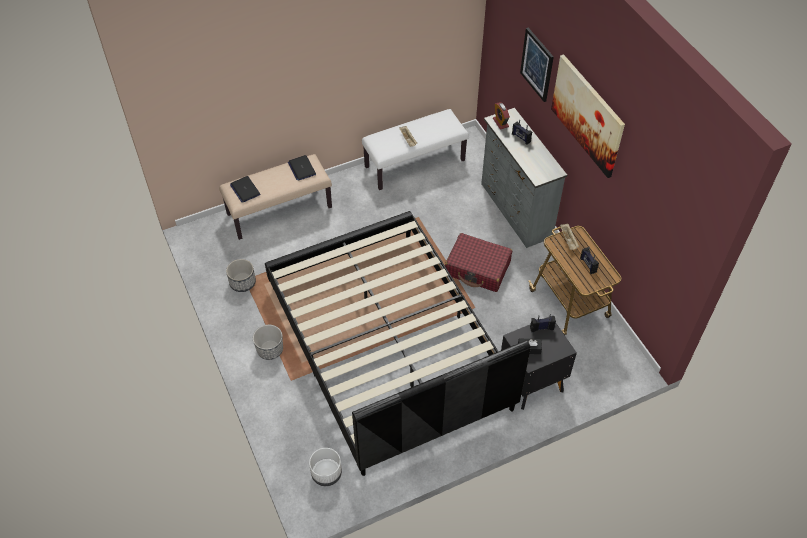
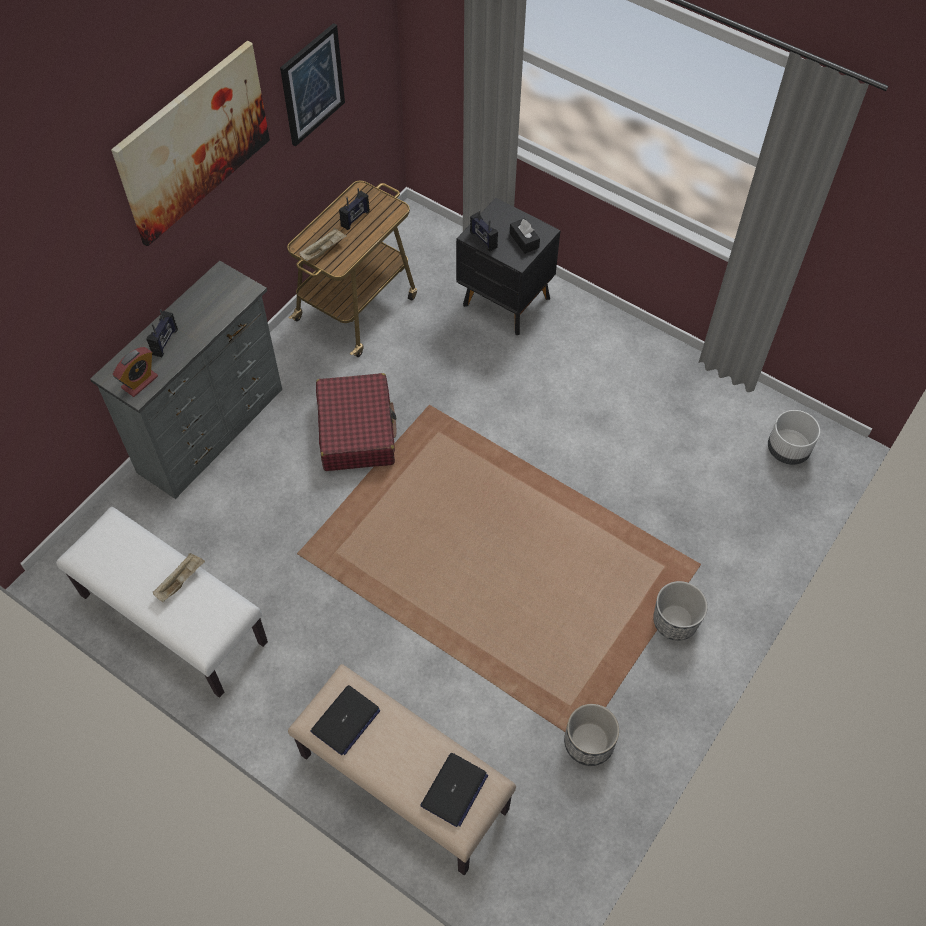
camera: 120 degrees left, 5 degrees up
(387, 347) = (563, 476): black bed -> none
(537, 64) = (77, 256): picture -> picture (312, 85)

